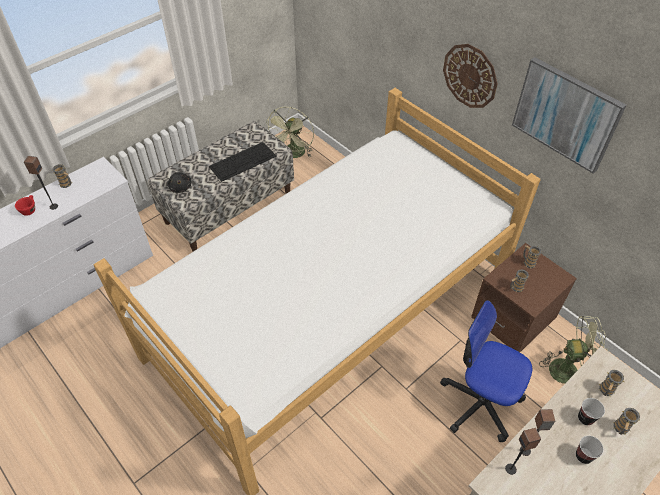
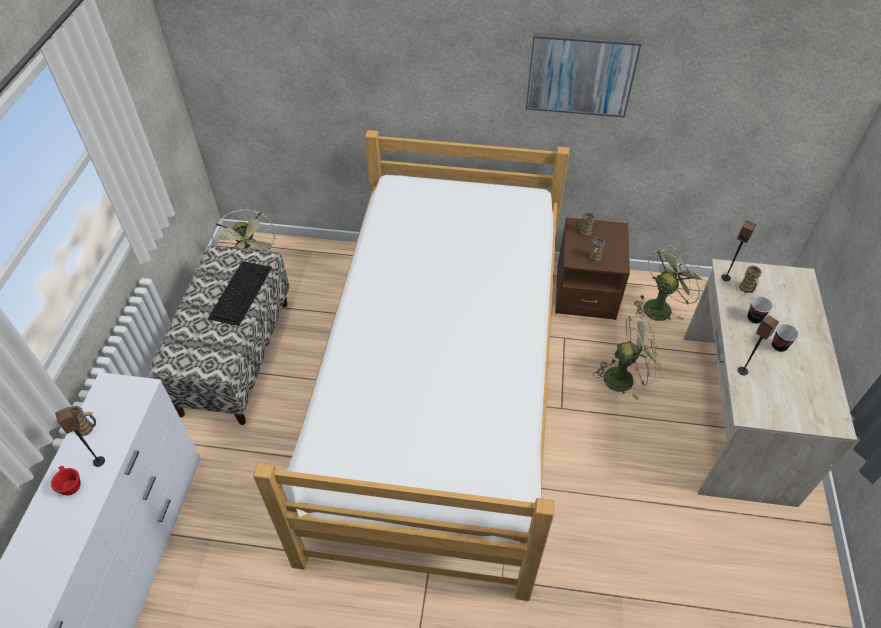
camera: 40 degrees left, 0 degrees up
(180, 187) = (198, 358): black plush toy -> none
(470, 76) = (461, 80): wall clock -> none
(480, 402) = (625, 377): office chair -> green fan
(511, 469) = (747, 391): speaker -> speaker (726, 277)
(620, 429) = (780, 310): mug -> none

